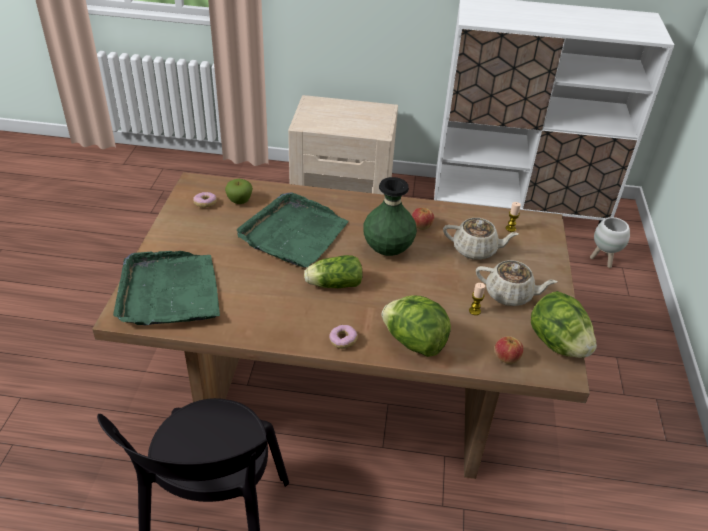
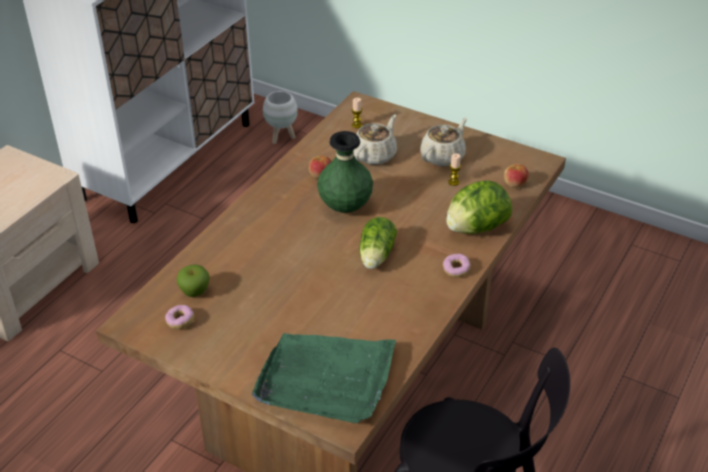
camera: 65 degrees left, 0 degrees up
(293, 234) = (280, 264): green tray -> none
(557, 344) = (510, 153): lettuce -> none

